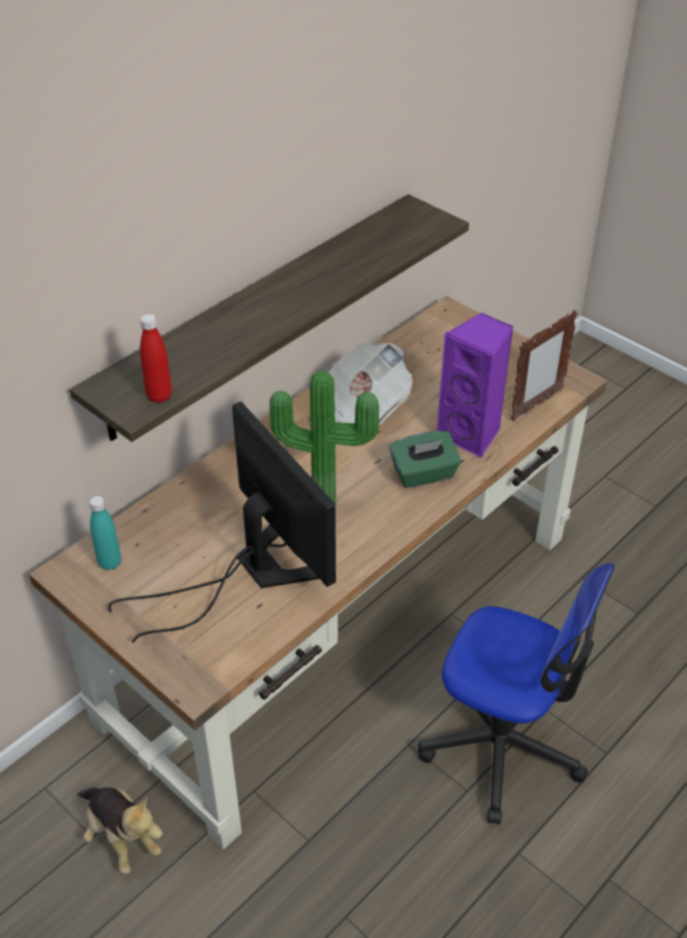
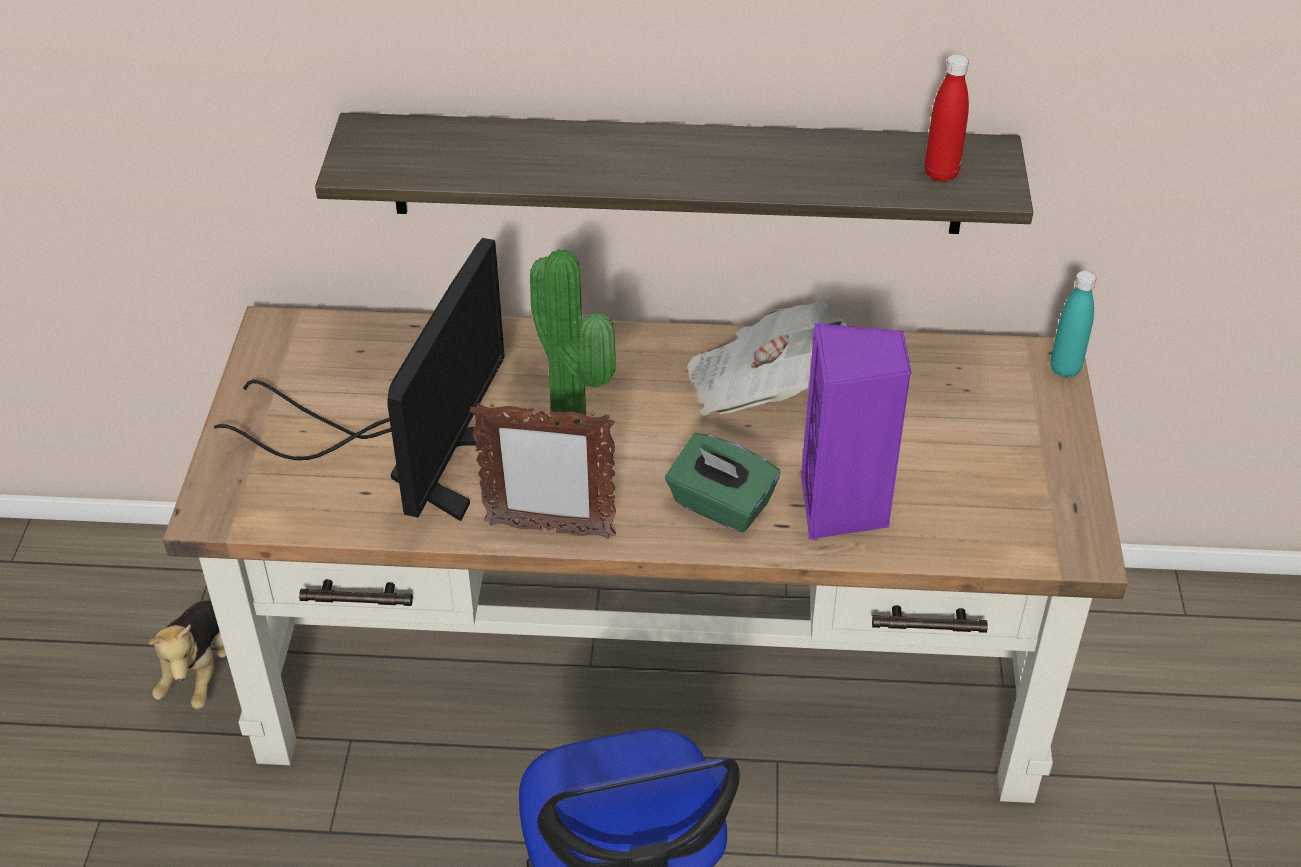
camera: 50 degrees right, 0 degrees up
(110, 563) = (315, 348): turquoise bottle -> turquoise bottle (1065, 369)
(159, 396) = (394, 170): red bottle -> red bottle (941, 174)
(536, 405) = (978, 538): picture frame -> picture frame (549, 530)

